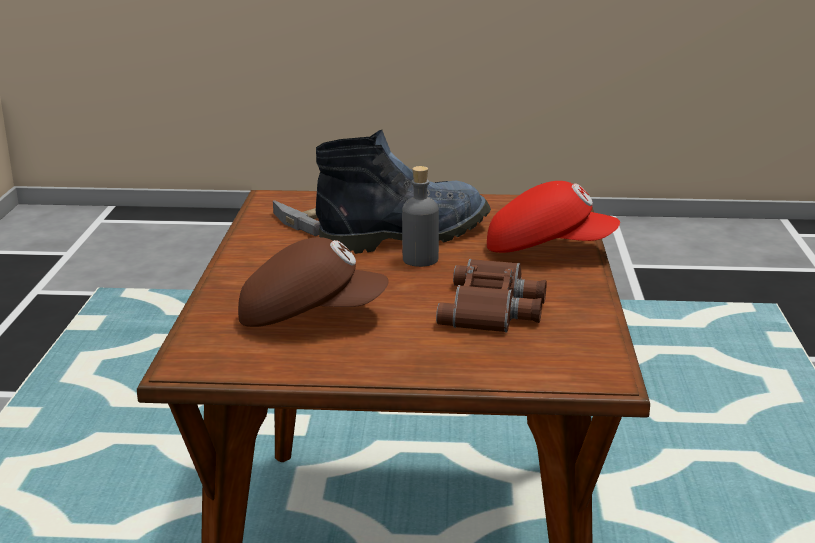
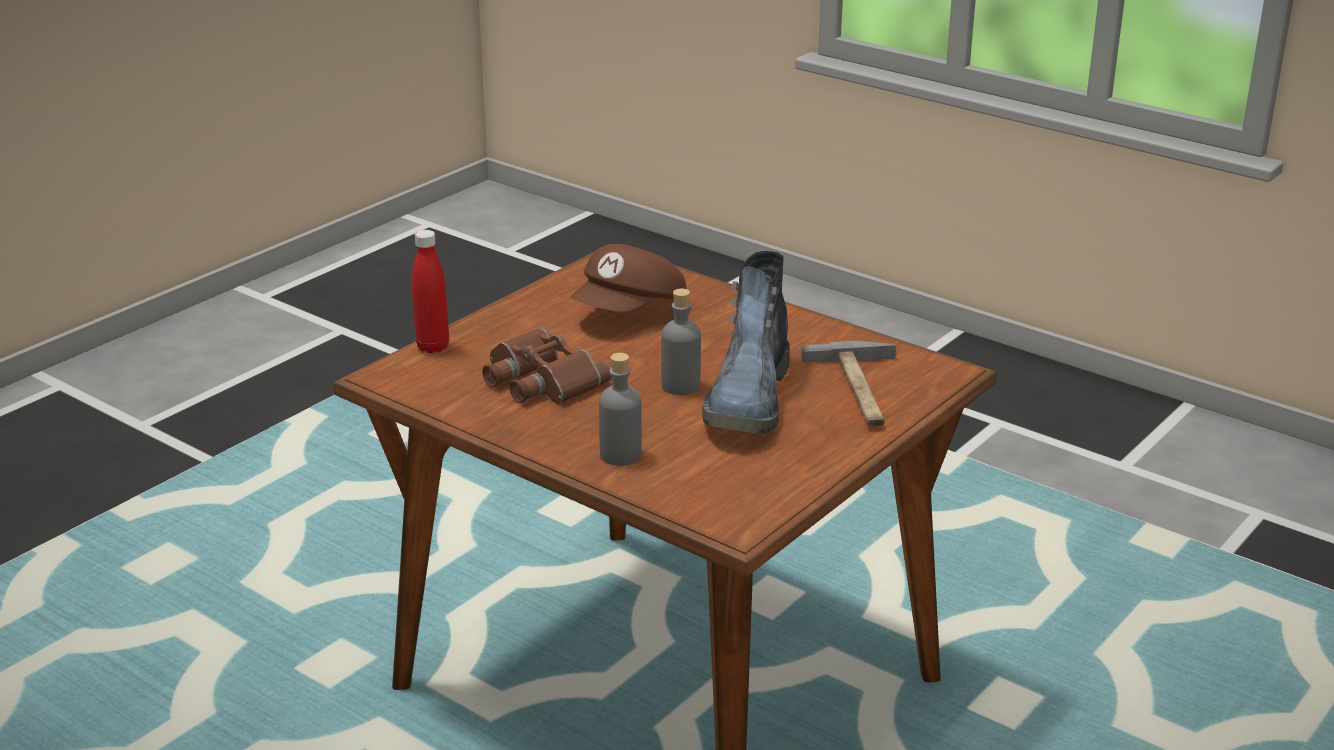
camera: 125 degrees right, 5 degrees up
(515, 376) = (433, 347): none -> red bottle
(548, 249) = (620, 455): red cap -> grey bottle

